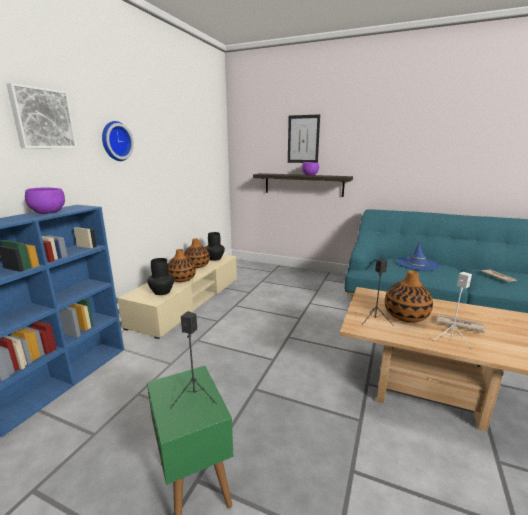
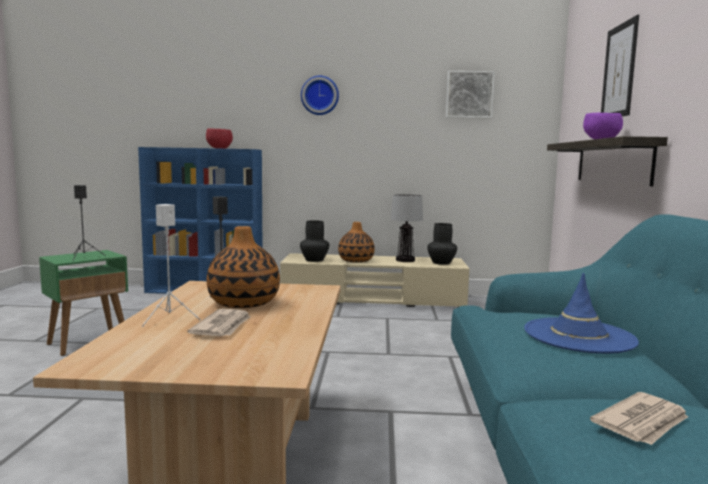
camera: 70 degrees right, 10 degrees down
(42, 118) = (249, 78): picture -> picture (469, 95)
(49, 213) = (220, 148): purple bowl -> red bowl
(197, 265) = (405, 260): vase -> table lamp

